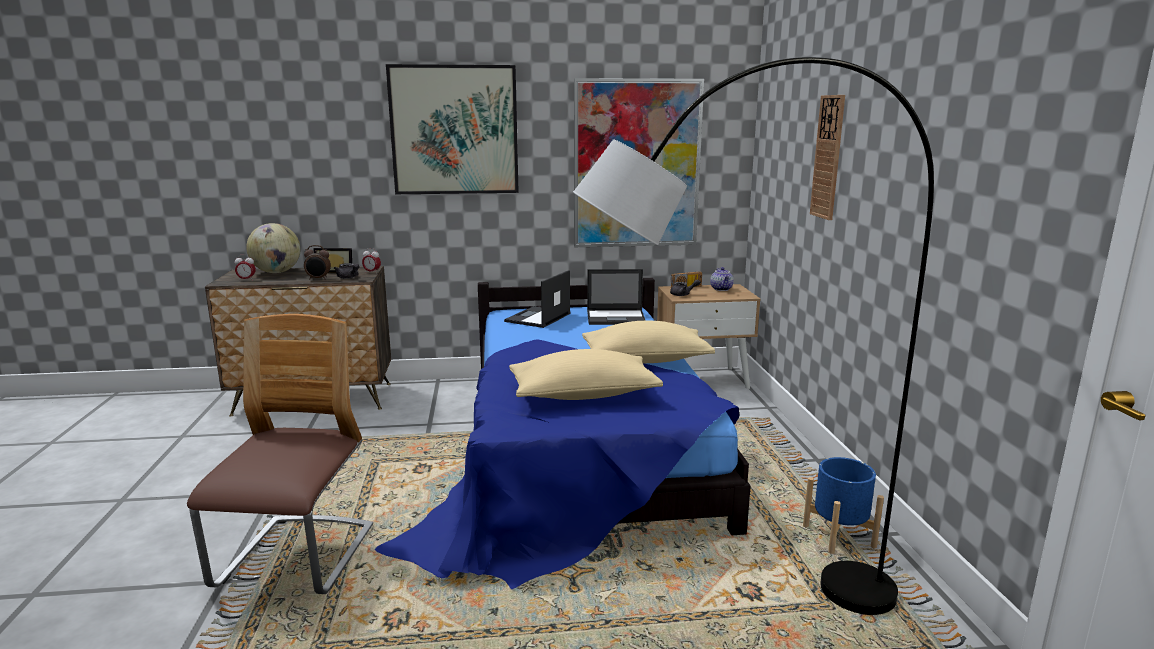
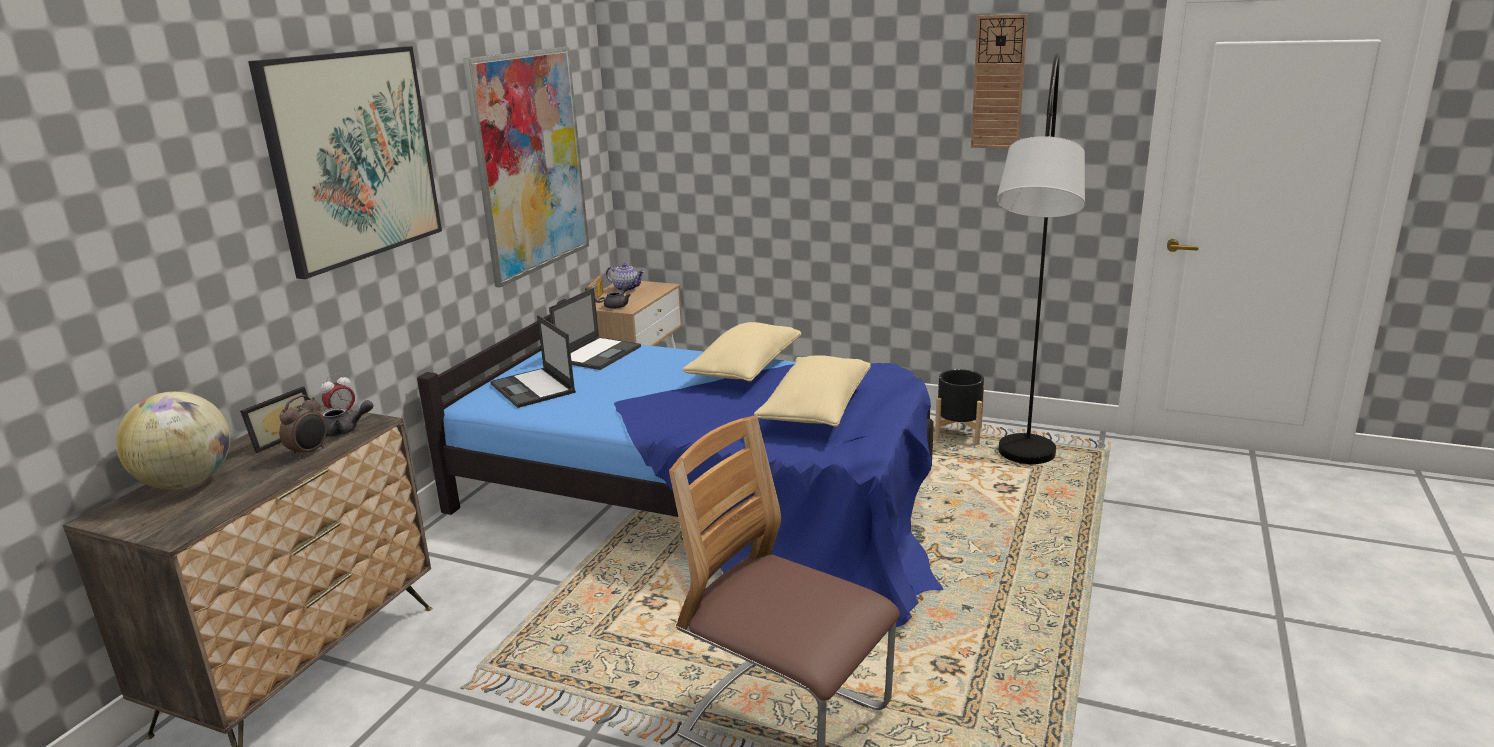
camera: 60 degrees left, 5 degrees up
(246, 280) = (197, 511): alarm clock -> none
(828, 157) = (788, 123): wall clock -> wall clock (998, 82)
(838, 536) = (958, 434): blue planter -> black planter

